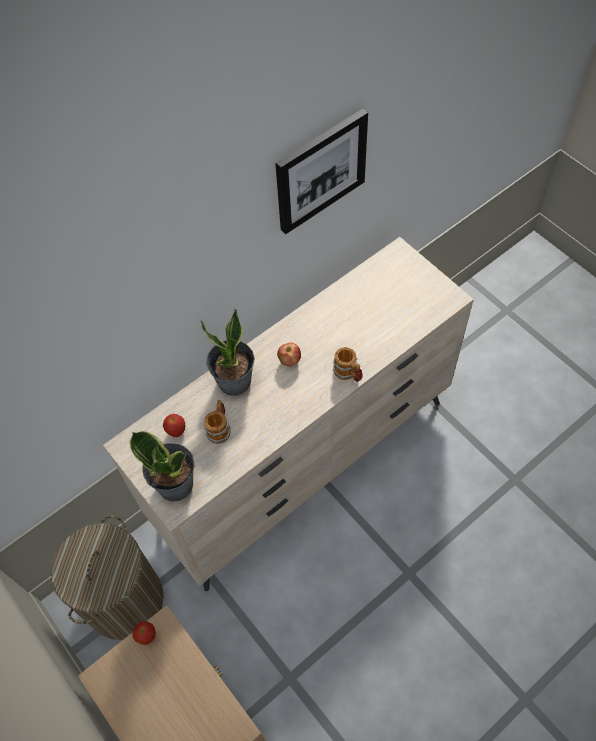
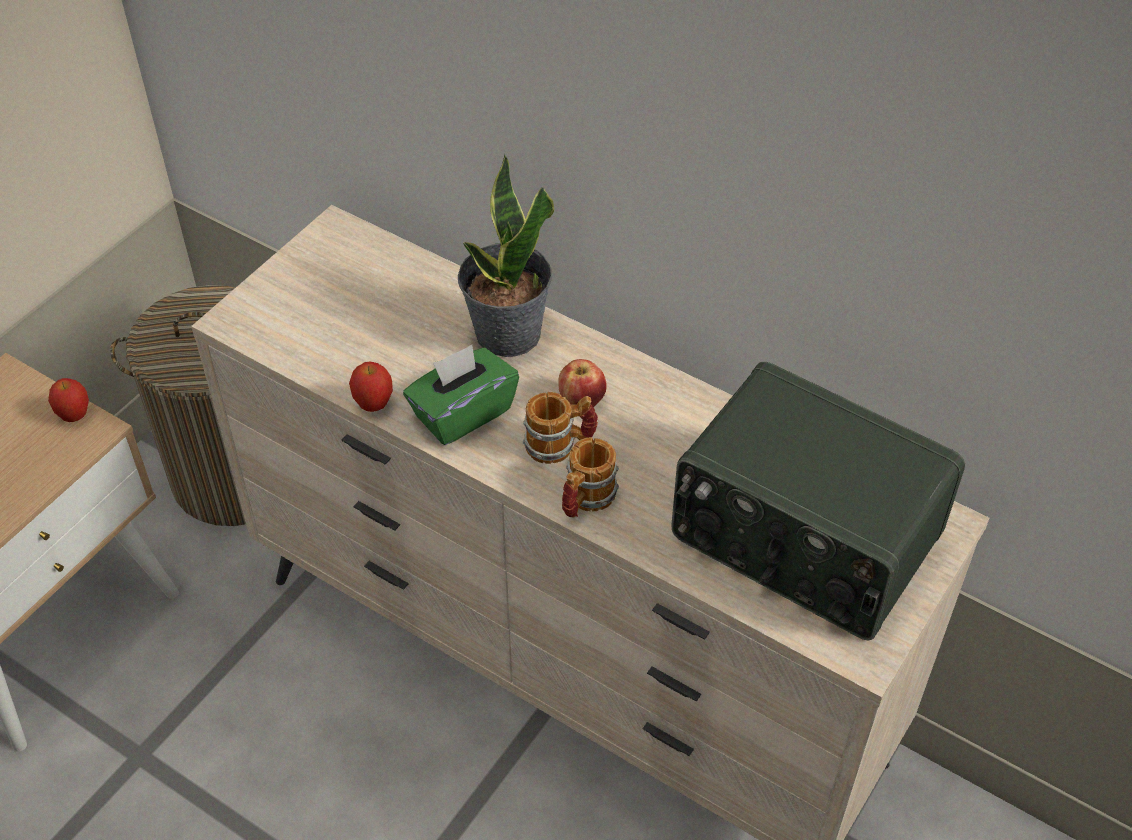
camera: 70 degrees right, 10 degrees down
(176, 431) = (380, 284): apple -> apple (373, 404)
(176, 484) = (279, 310): potted plant -> none
(220, 428) = (402, 338): mug -> mug (560, 445)
(279, 412) = (462, 413): none -> green tissue box
(320, 170) = (840, 139): picture -> none
(393, 300) = (803, 539): none -> radio

